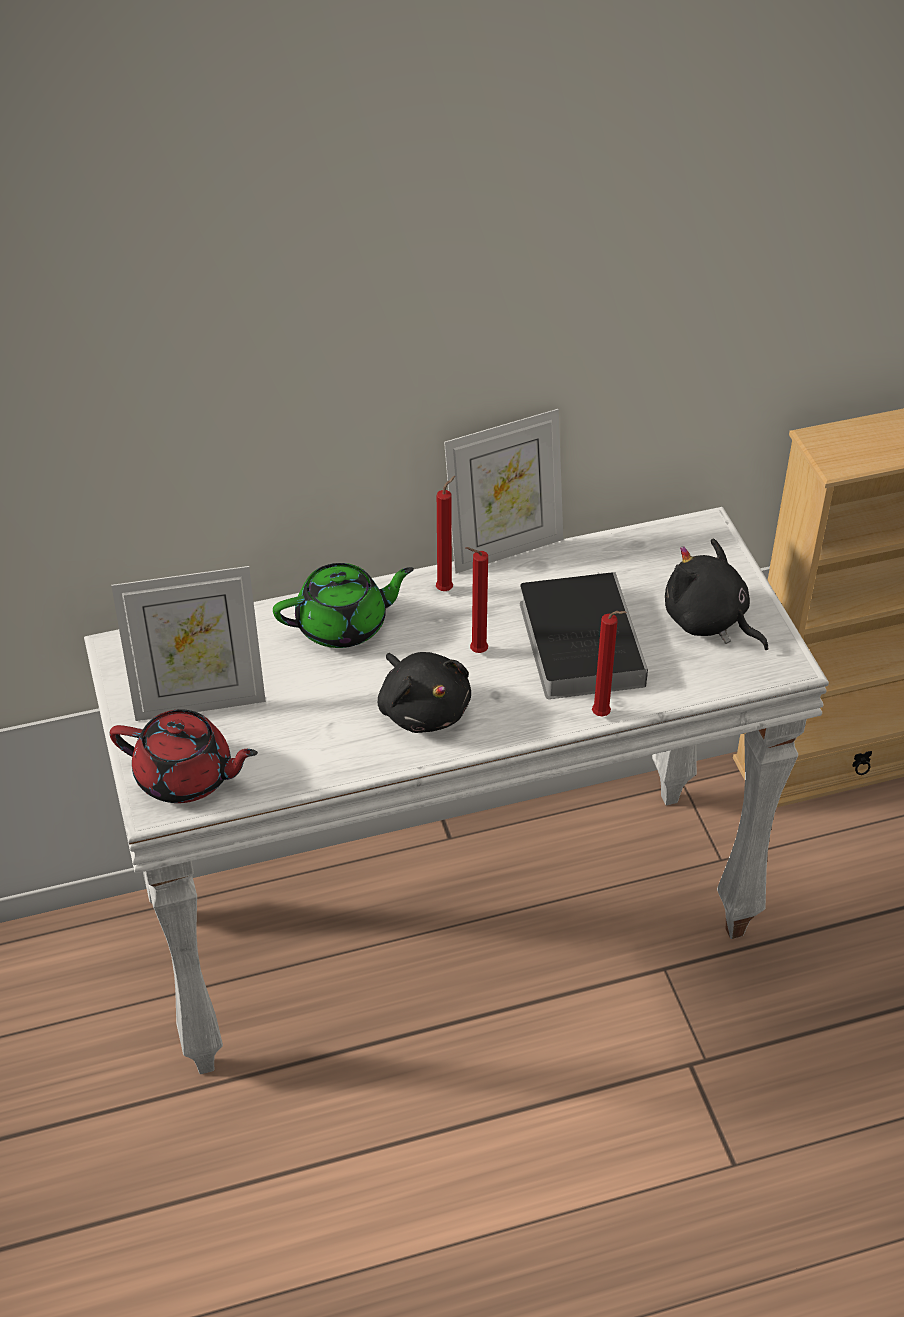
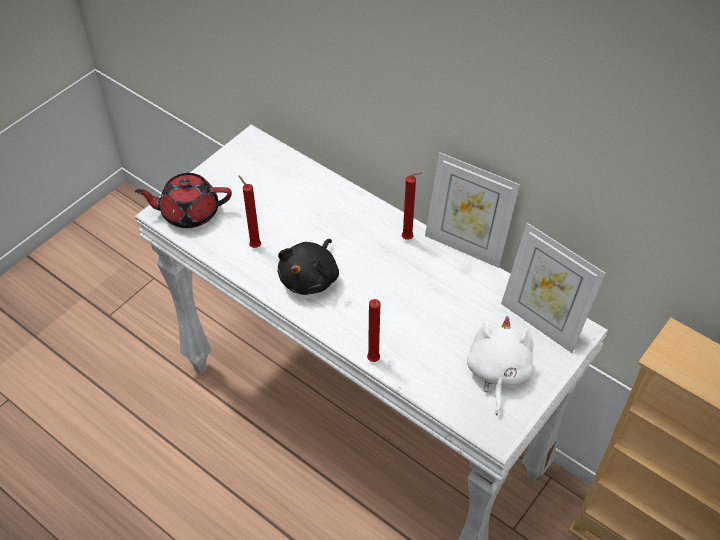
camera: 55 degrees right, 5 degrees up
(186, 776) = (189, 212): red teapot -> red teapot turned 105 degrees clockwise
(199, 701) = (242, 188): picture frame -> picture frame (541, 322)
(343, 625) = (343, 212): green teapot -> none
(476, 652) = (372, 277): red candle -> red candle (254, 245)
(578, 639) = (424, 318): book -> none
(708, 621) = (497, 373): black plush toy -> white plush toy

